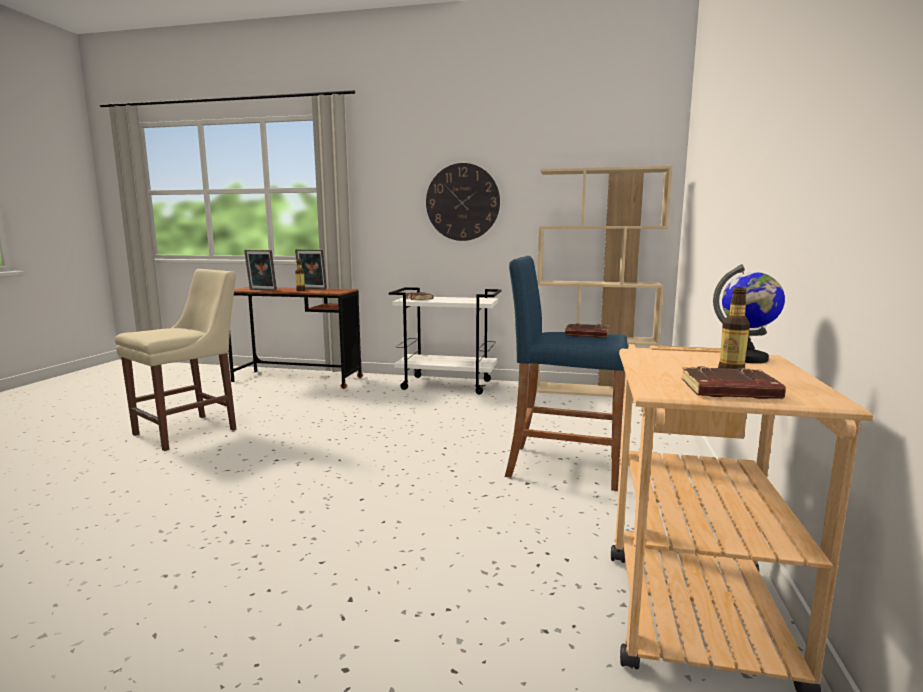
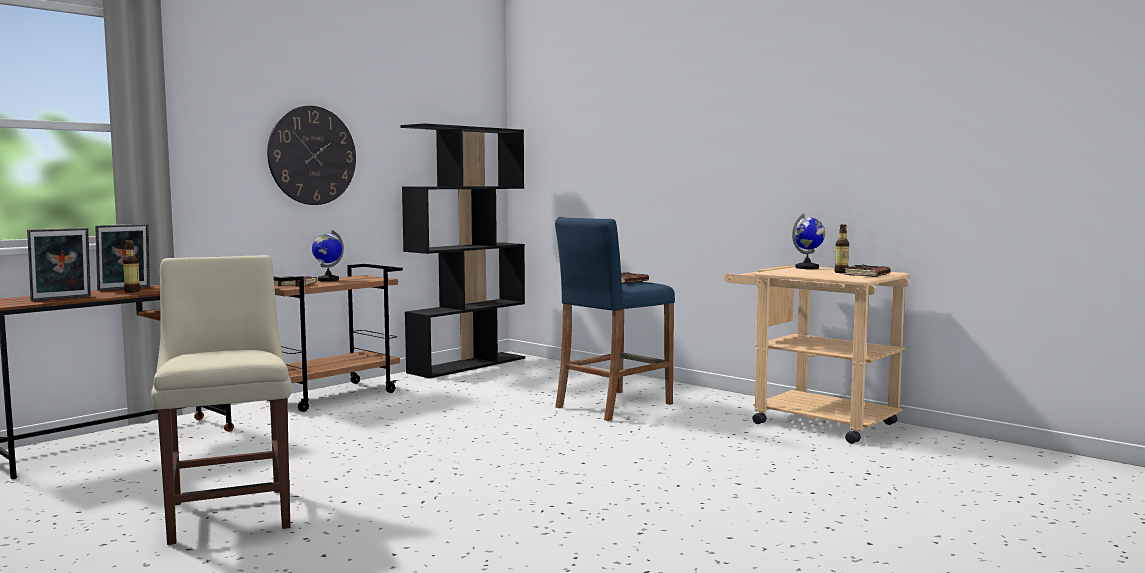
camera: 60 degrees left, 5 degrees down
(448, 385) = (331, 396): white cart -> brown cart
(454, 298) = (328, 280): none -> globe
(593, 391) = (468, 365): beige bookcase -> black bookcase

